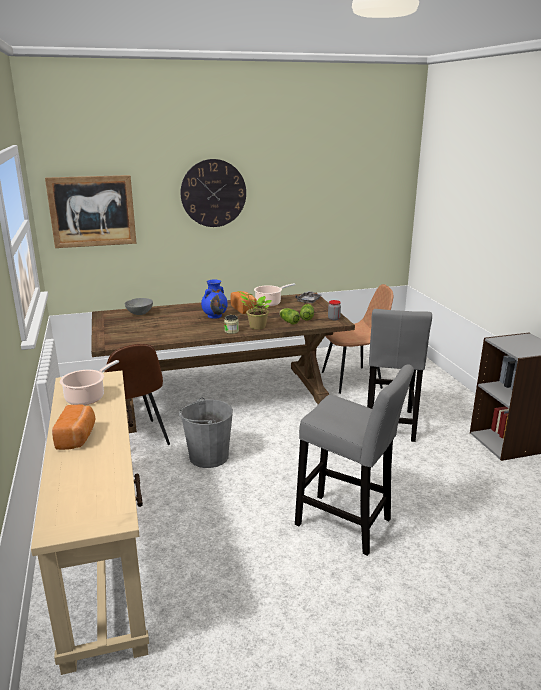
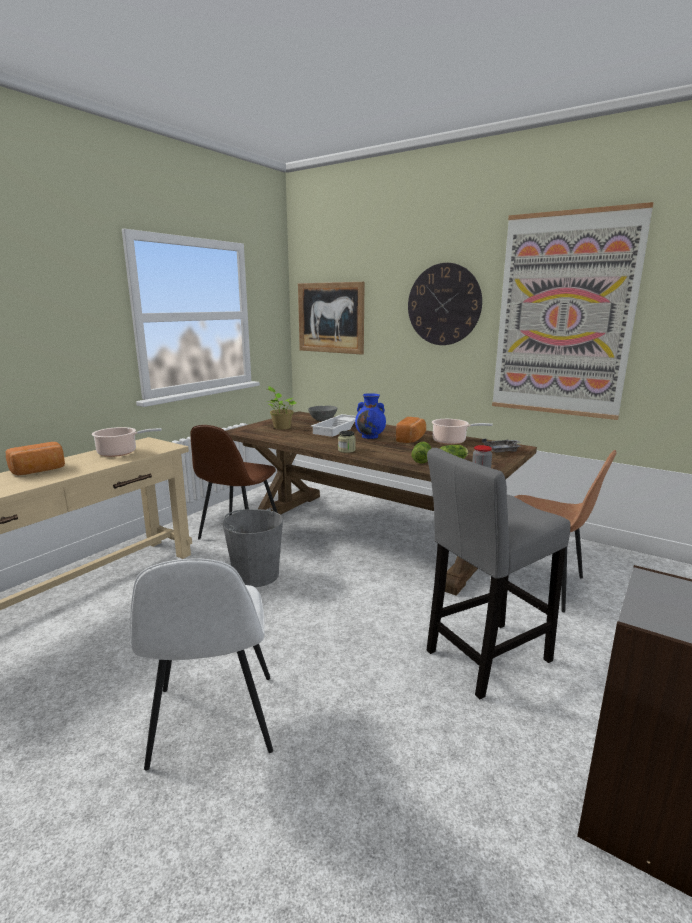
camera: 50 degrees right, 5 degrees down
(176, 317) = (338, 429): none -> white tray
(256, 326) = (378, 454): potted plant -> potted plant (281, 427)
(304, 198) = (563, 316): none -> picture
(347, 525) = (213, 722): grey stool -> white chair

